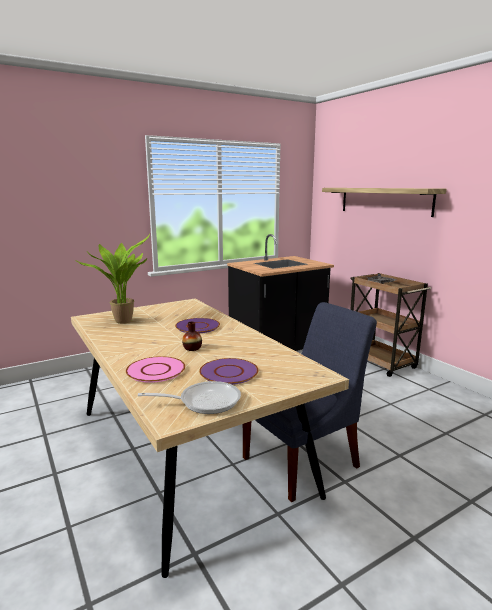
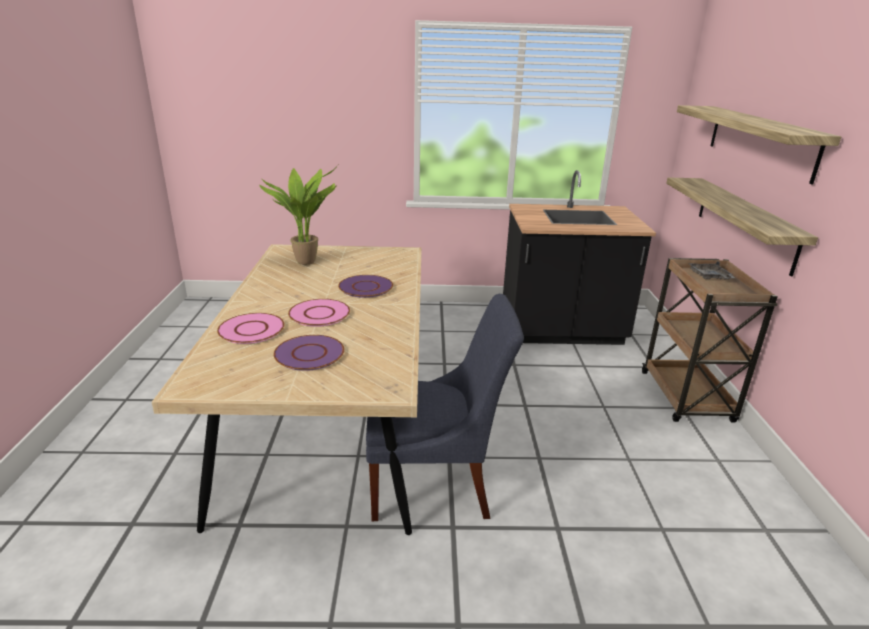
camera: 30 degrees right, 10 degrees up
(192, 348) = (320, 313): vase -> pink plate
(204, 401) = (240, 378): frying pan -> none
(385, 249) = (744, 222): none -> shelf

